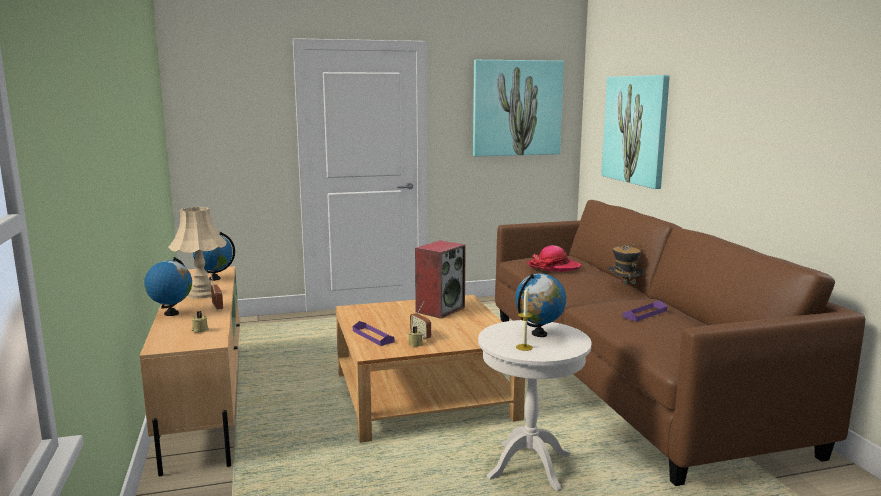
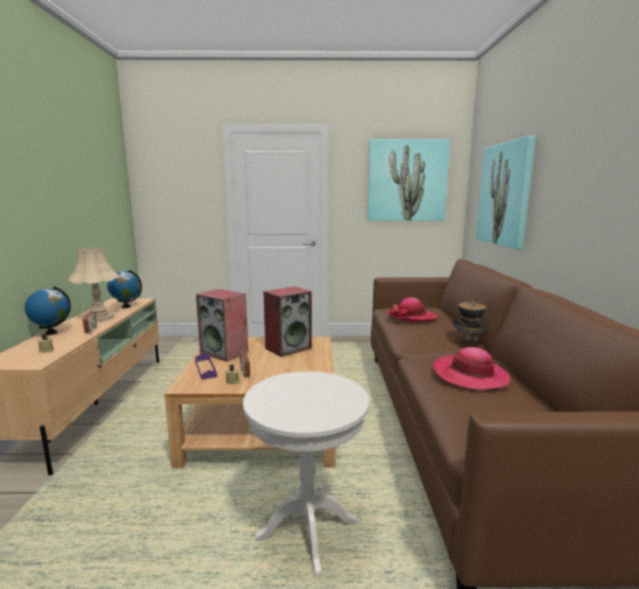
camera: 15 degrees right, 0 degrees up
(375, 320) = (225, 352): none -> speaker
(524, 347) = (283, 408): candle -> none
(539, 334) = (316, 392): globe -> none
(644, 314) = (470, 375): purple tray -> hat

